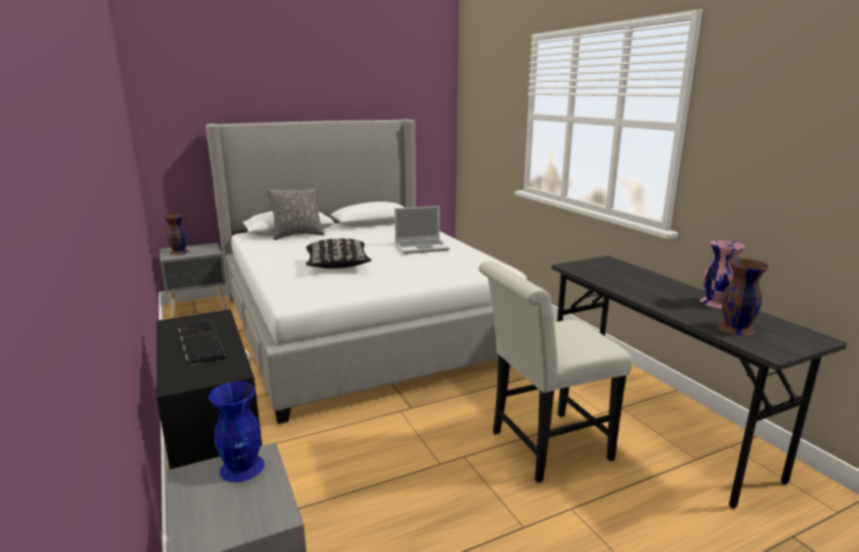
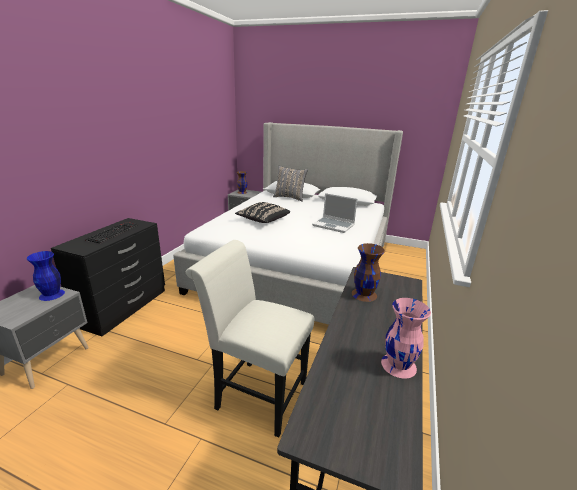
camera: 45 degrees right, 5 degrees up
(735, 328) = (342, 393): brown vase -> brown vase (364, 294)

